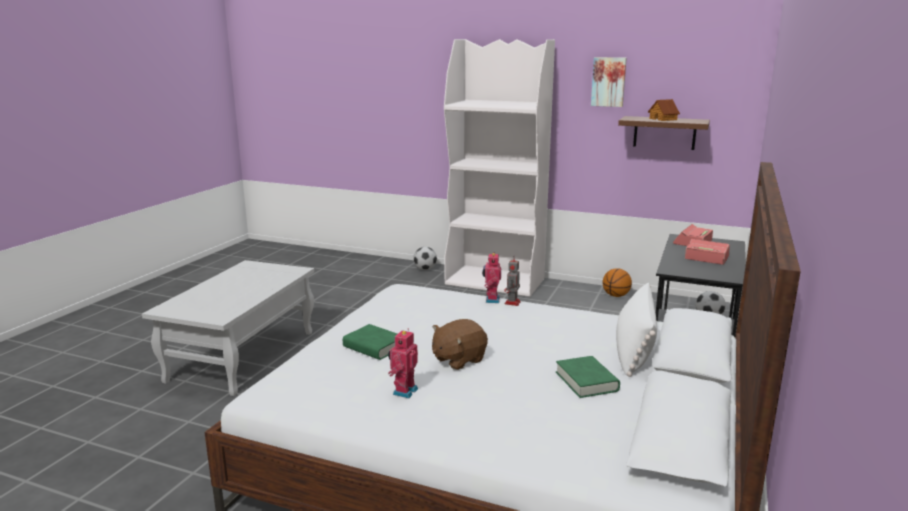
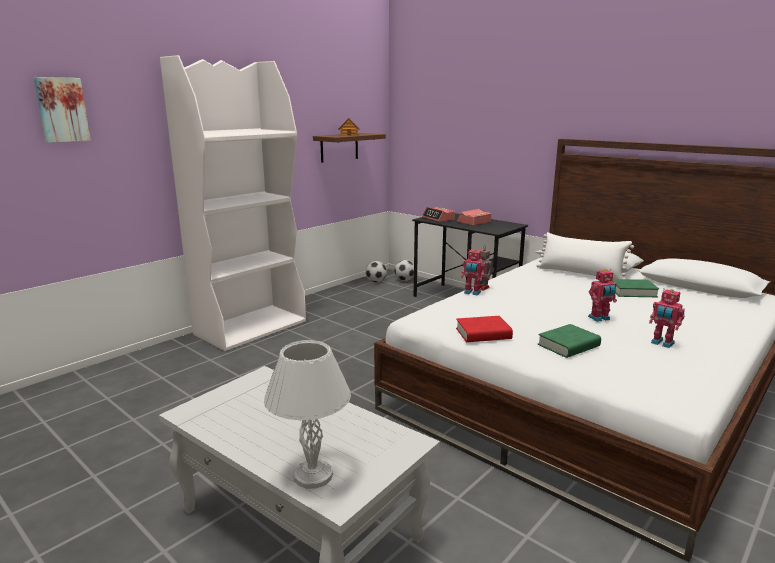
camera: 70 degrees left, 0 degrees up
(185, 300) = (311, 475): none -> white table lamp
(379, 312) = (483, 334): none -> red book
(425, 269) = (163, 353): football -> football (376, 281)
(458, 359) = (600, 318): brown plush toy -> toy robot
(608, 82) = (298, 105): picture -> picture (62, 110)
(616, 295) = (339, 294): basketball -> none

